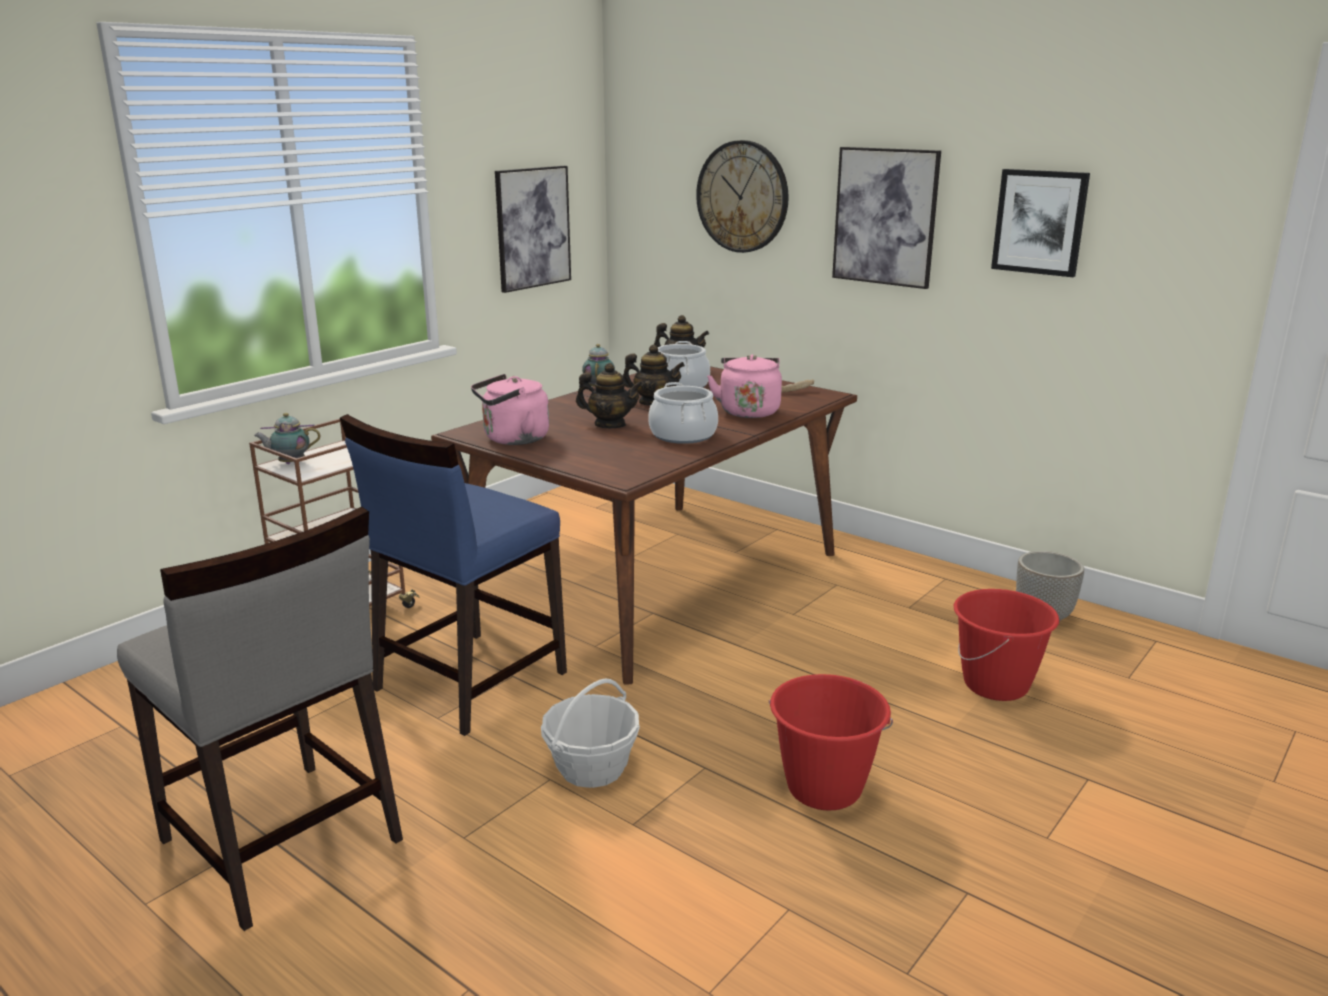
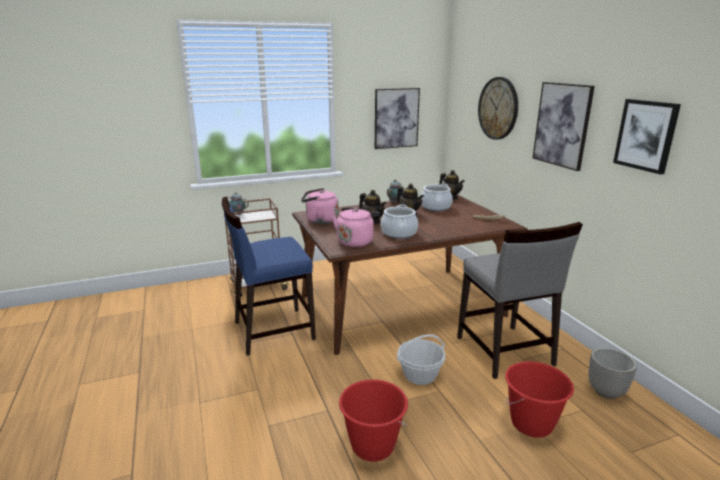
camera: 30 degrees right, 0 degrees up
(281, 842) = (140, 377): grey chair -> grey chair (504, 351)
(591, 768) = (279, 390): basket -> basket (420, 375)
(748, 411) = (451, 226): pink kettle -> pink kettle (356, 241)

